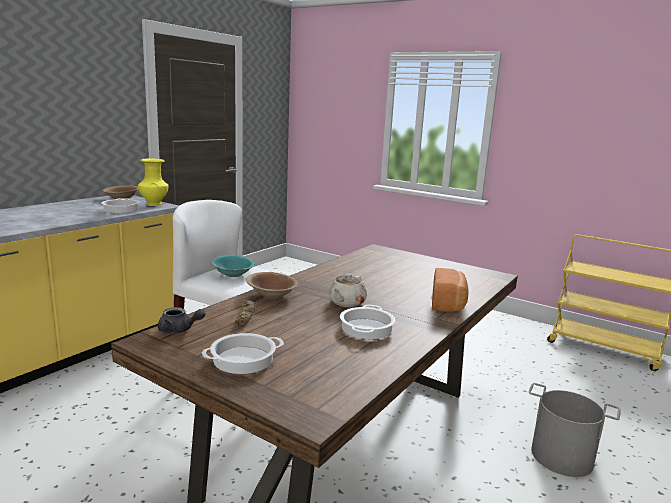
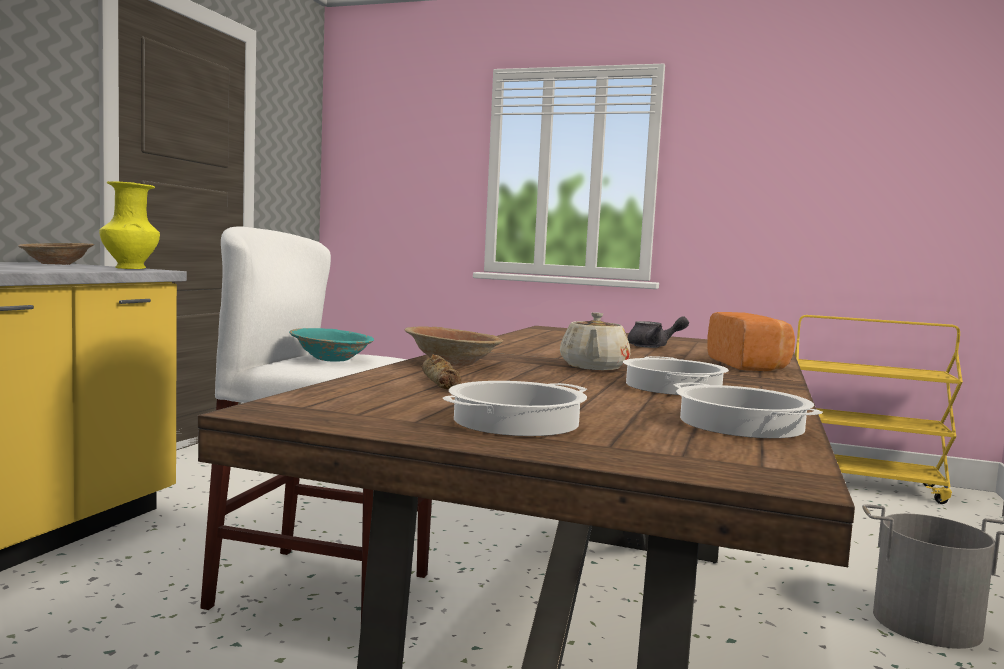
camera: 15 degrees left, 10 degrees down
(121, 209) = (71, 268): cooking pot -> cooking pot (742, 424)
(179, 330) = (332, 397): grey teapot -> grey teapot (654, 346)

